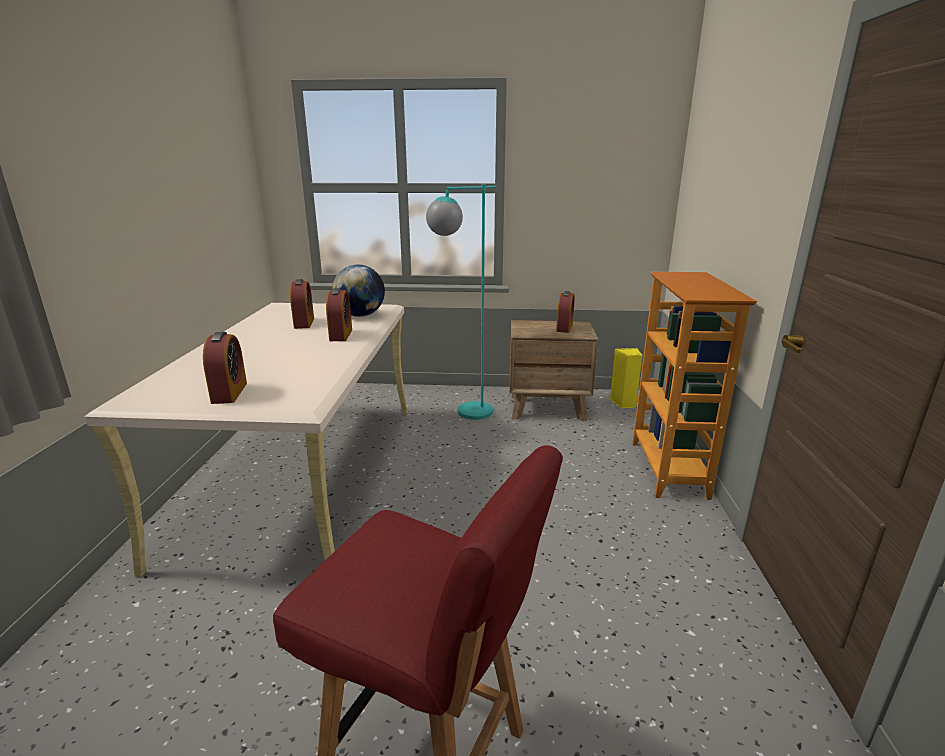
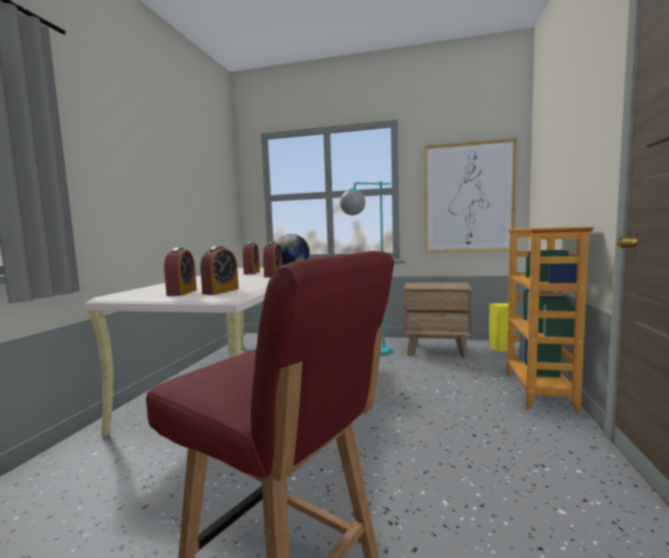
camera: 10 degrees right, 15 degrees down
(564, 328) = (446, 284): alarm clock -> alarm clock (221, 291)
(599, 205) = (468, 198): none -> picture

